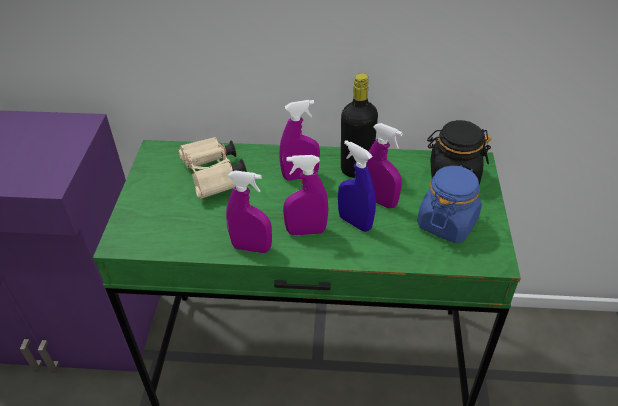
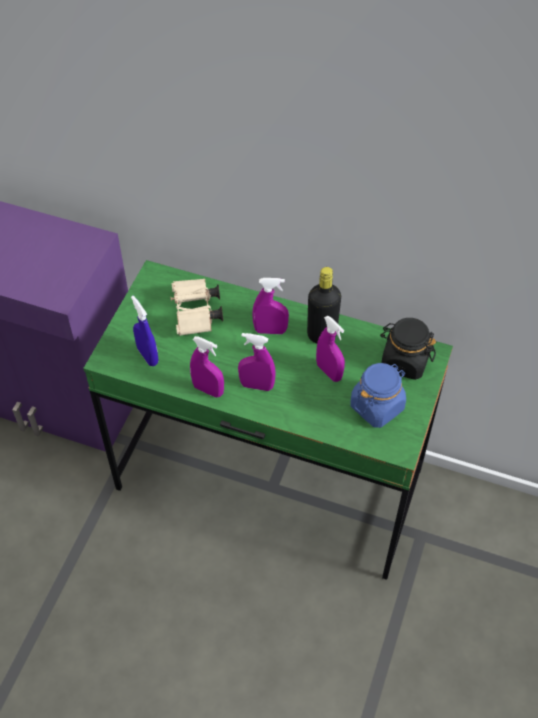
camera: 15 degrees right, 10 degrees up
(355, 222) = (300, 387): blue spray bottle -> blue spray bottle (147, 356)

